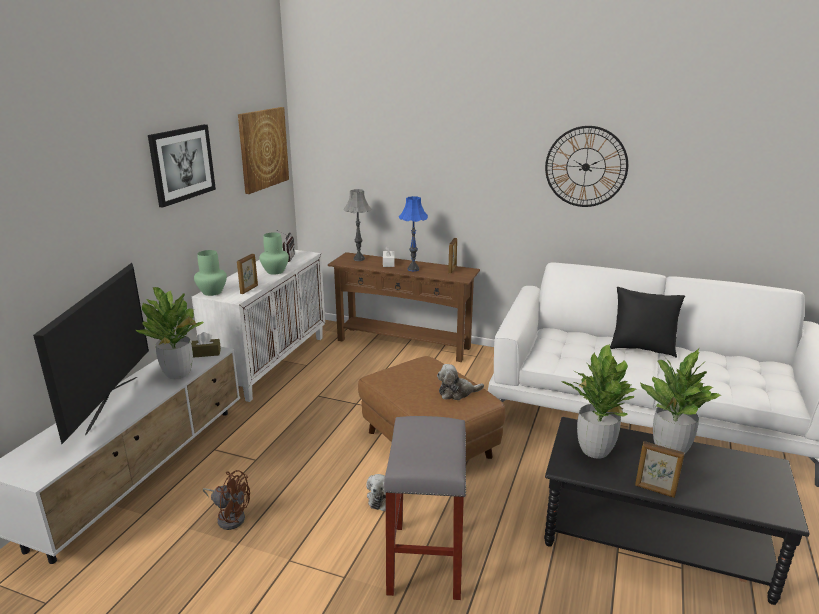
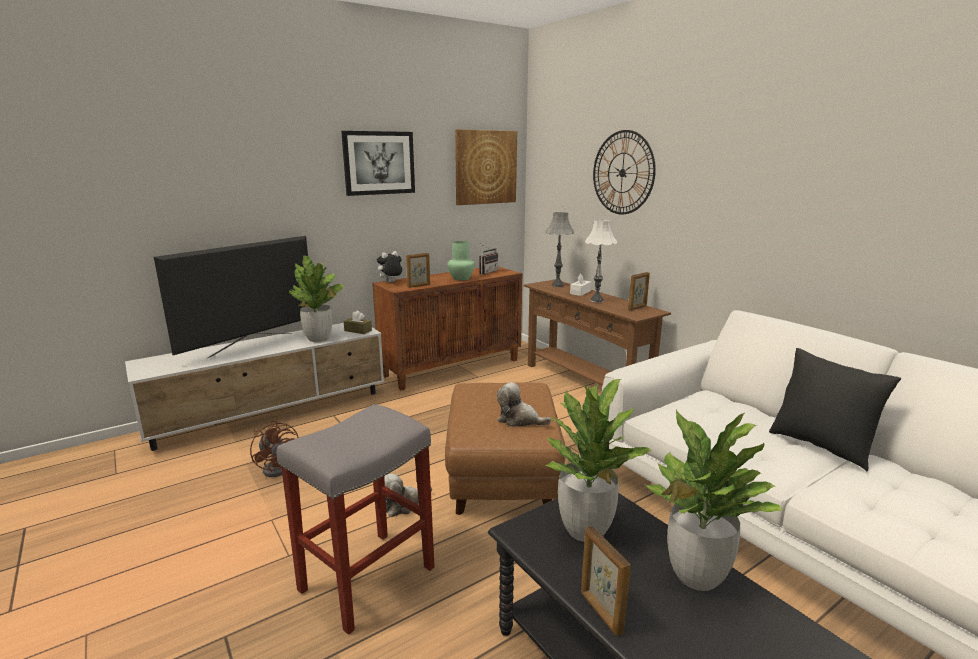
camera: 35 degrees right, 5 degrees down
(212, 292) = (390, 282): green vase -> plush toy
(270, 363) = (452, 367): white cabinet -> brown cabinet
(413, 269) = (596, 300): blue table lamp -> white table lamp
(585, 167) = (807, 188): wall clock -> wall clock (622, 173)

